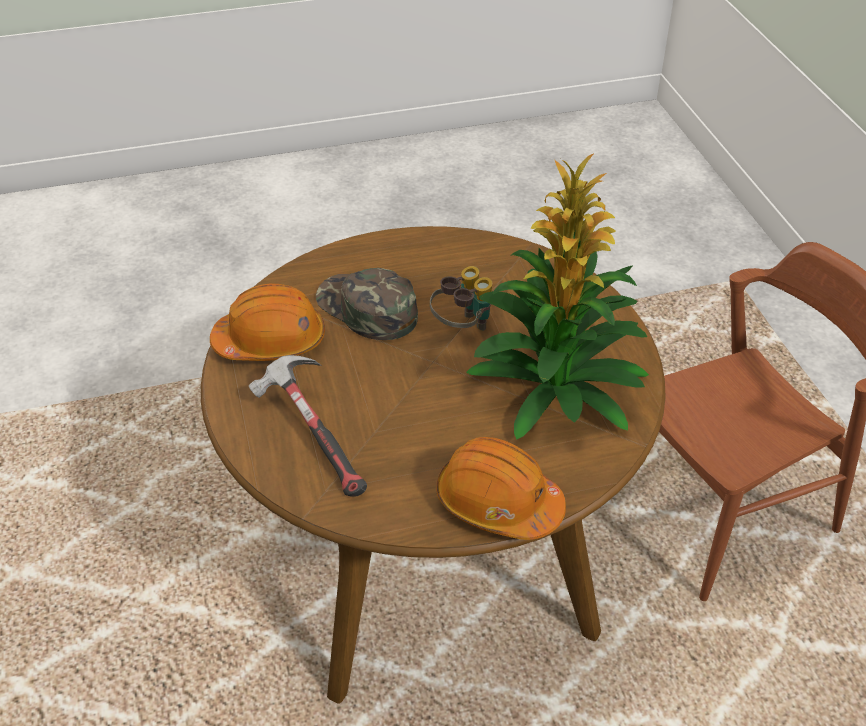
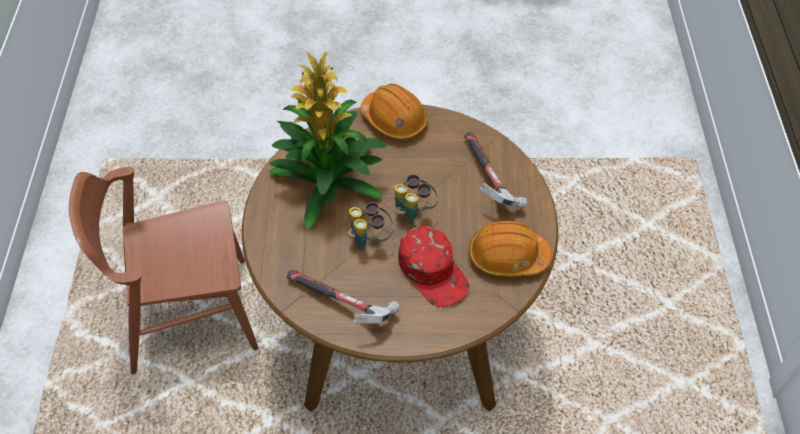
camera: 165 degrees left, 10 degrees up
(366, 309) = (433, 271): green cap -> red cap
(415, 371) = (414, 211): none -> binoculars
(466, 259) = (342, 305): none -> hammer

